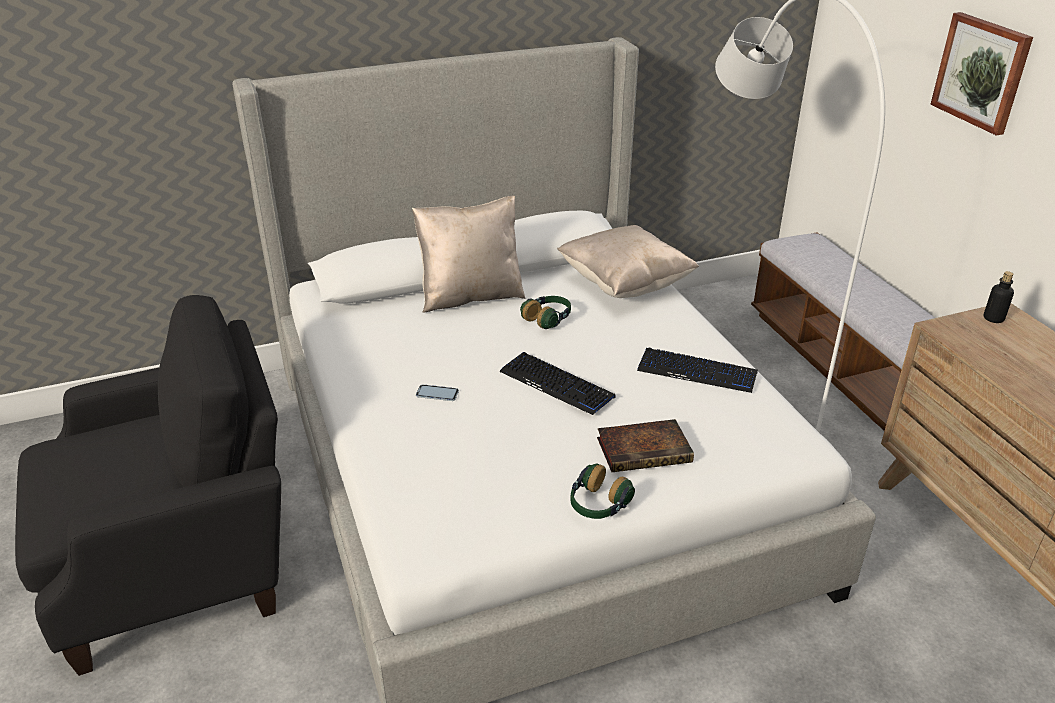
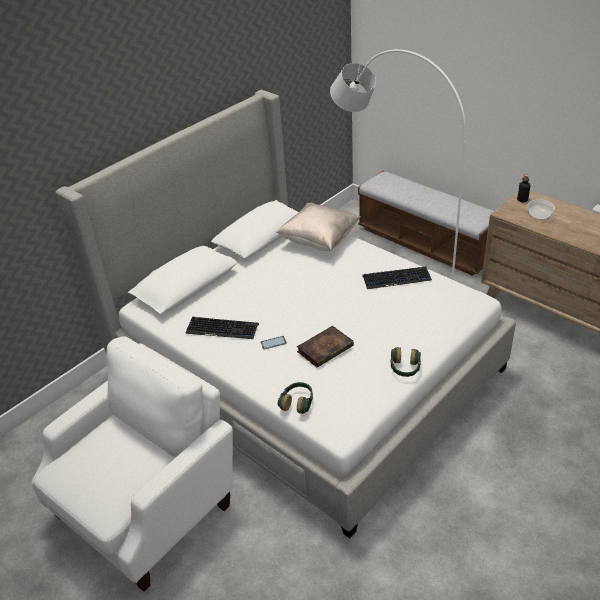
camera: 25 degrees left, 5 degrees up
(178, 564) = (147, 507): black armchair -> white armchair
(470, 296) = (239, 278): beige pillow -> none
(548, 319) = (295, 276): headphones -> headphones (297, 402)
(557, 384) = (332, 313): keyboard -> keyboard (222, 329)
(646, 450) = (405, 330): book -> book (326, 348)
(982, 72) = (473, 67): picture -> none
(1008, 349) = (539, 215): none -> bowl

